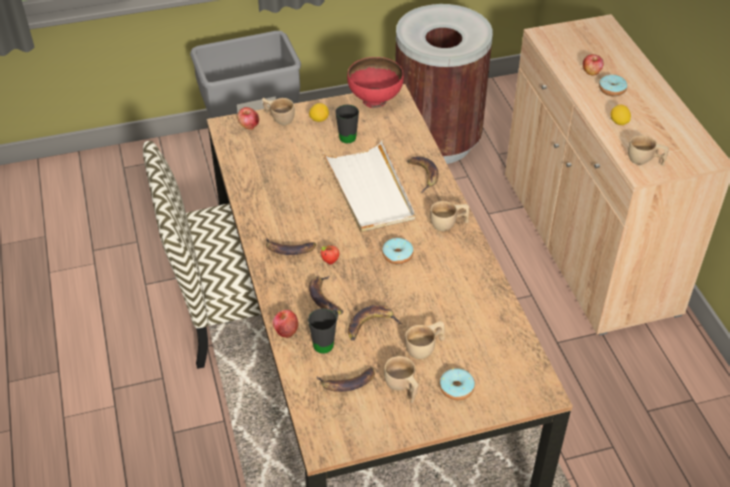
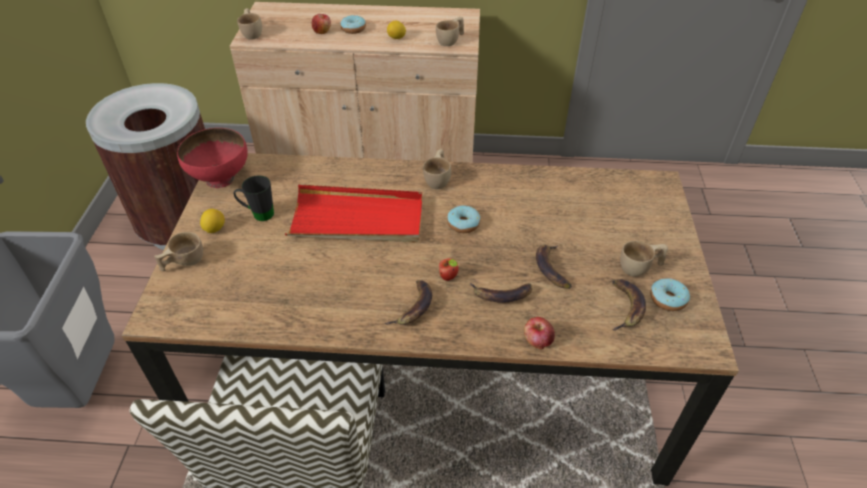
camera: 70 degrees left, 0 degrees up
(248, 125) = (172, 294): apple -> none
(326, 341) = (564, 309): black mug -> none
(370, 190) = (357, 219): white tray -> red tray
(423, 175) = (360, 176): banana -> none
(425, 348) = (594, 238): beige cup -> beige cup (252, 33)
(456, 388) = (647, 231): donut -> donut (667, 299)

